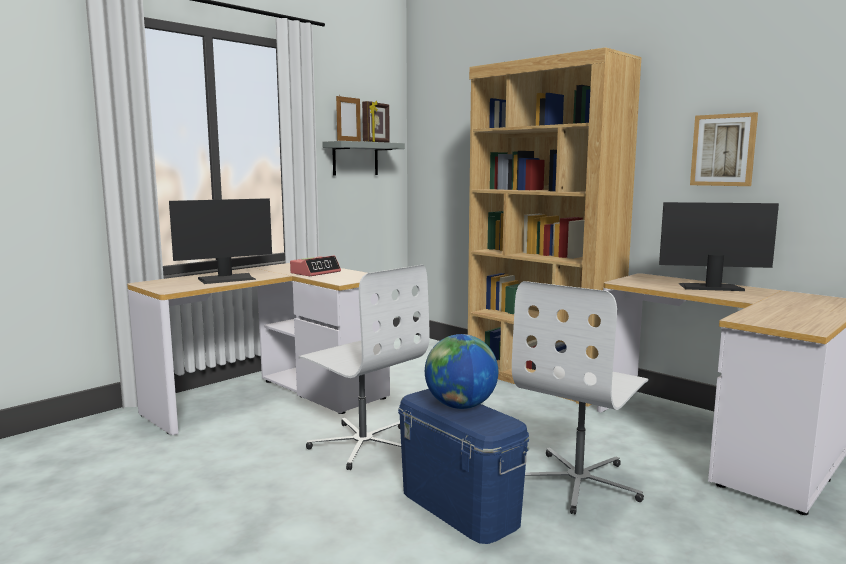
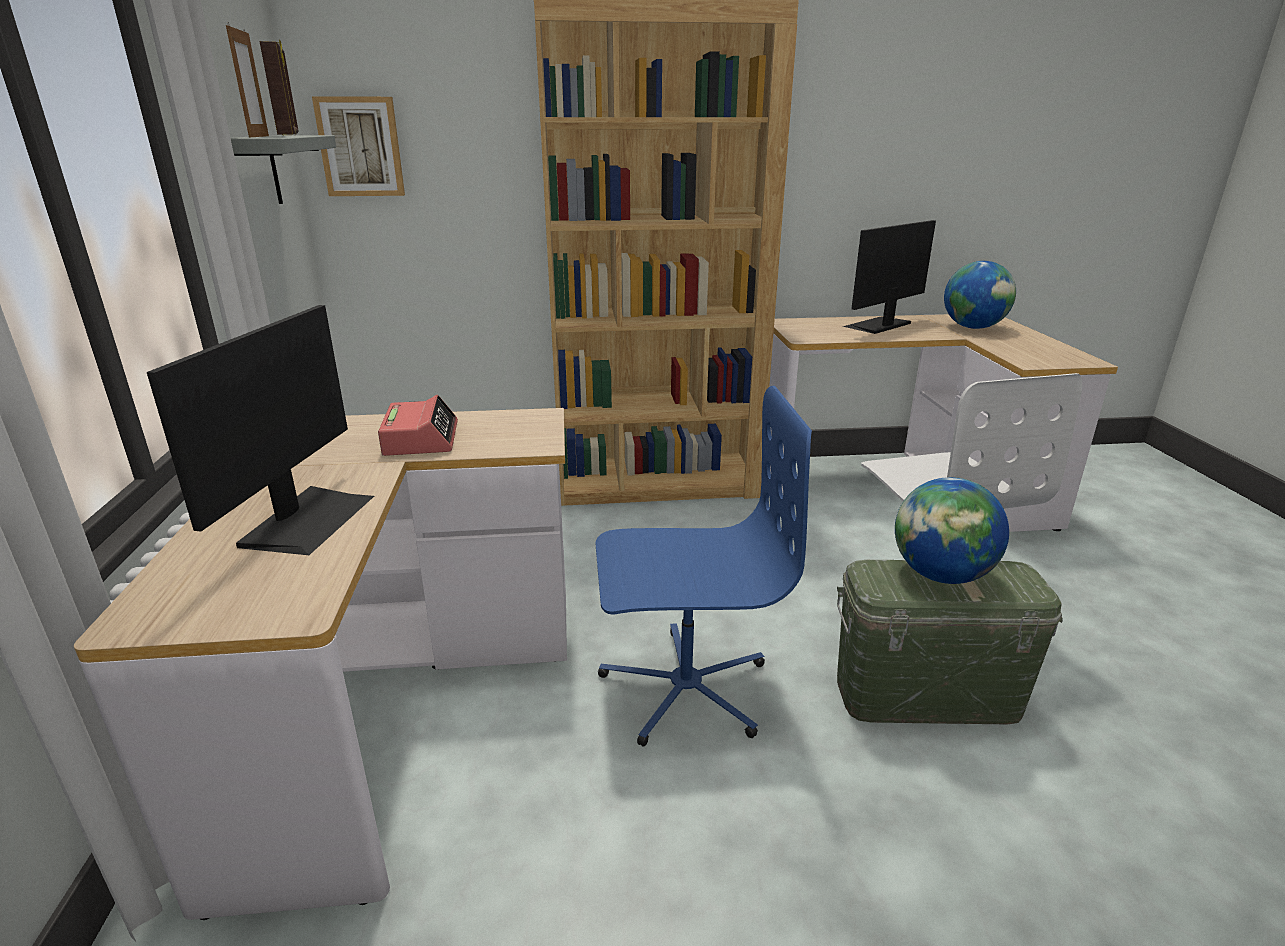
camera: 50 degrees left, 15 degrees up
(363, 444) = (684, 687): white office chair -> blue office chair
(459, 507) = (926, 695): blue storage box -> green storage box
(723, 150) = (866, 155): picture -> picture (360, 147)
(794, 301) = (973, 327): none -> globe

